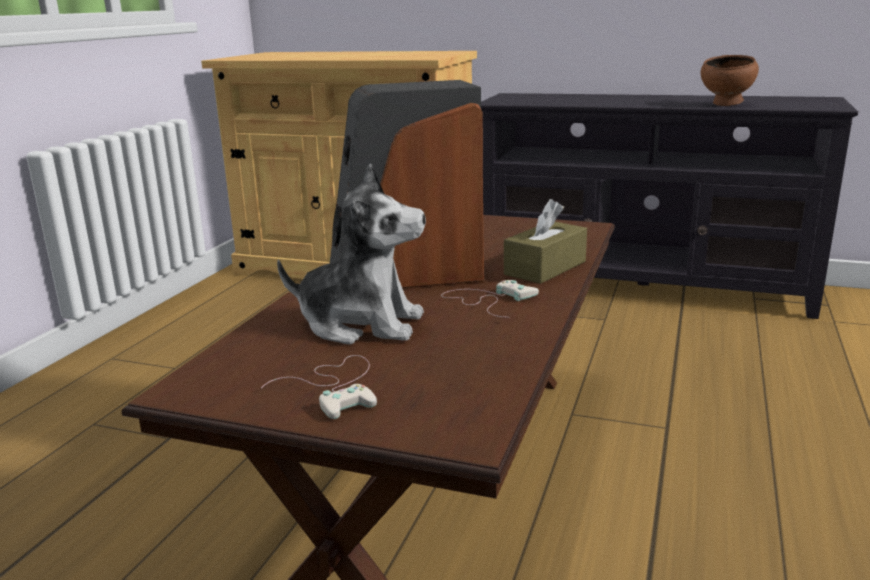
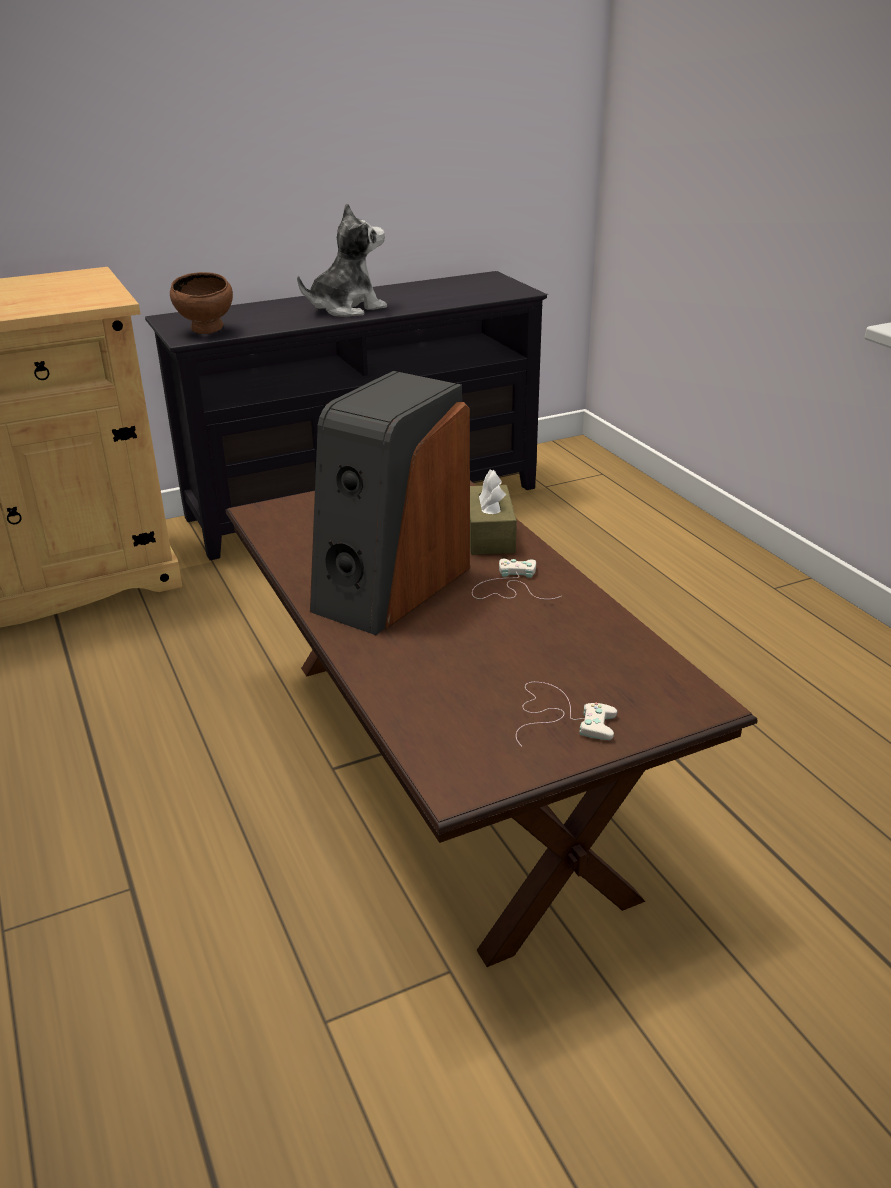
camera: 45 degrees left, 10 degrees up
(361, 324) = (461, 654): plush toy -> plush toy (346, 309)
(726, 105) = (432, 302): brown bowl -> brown bowl (207, 331)

